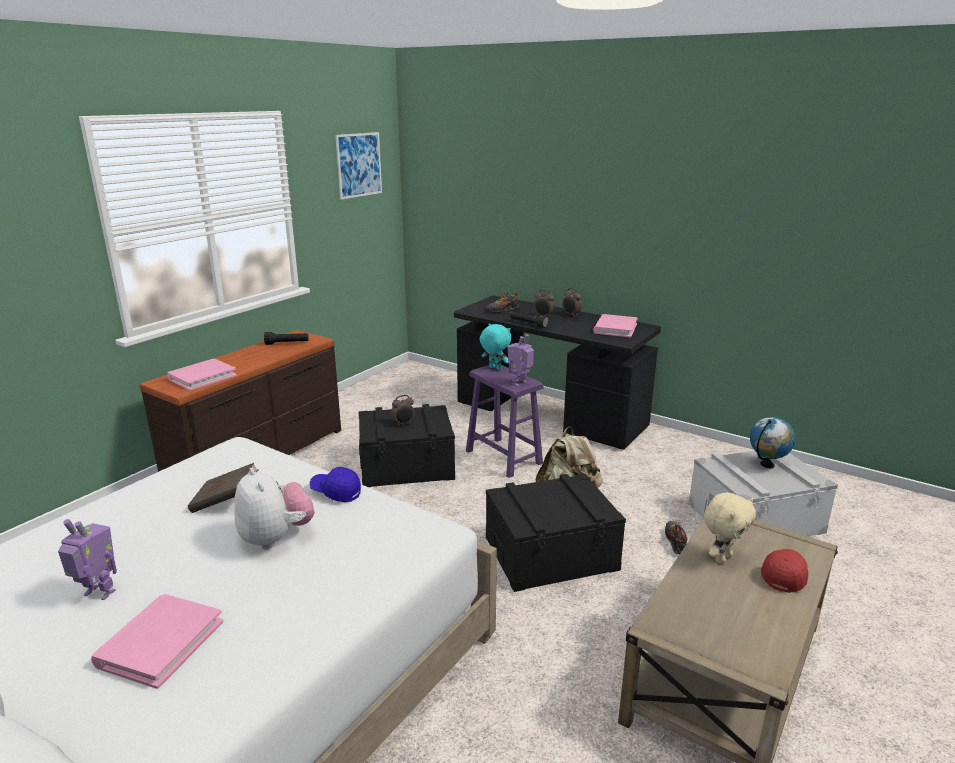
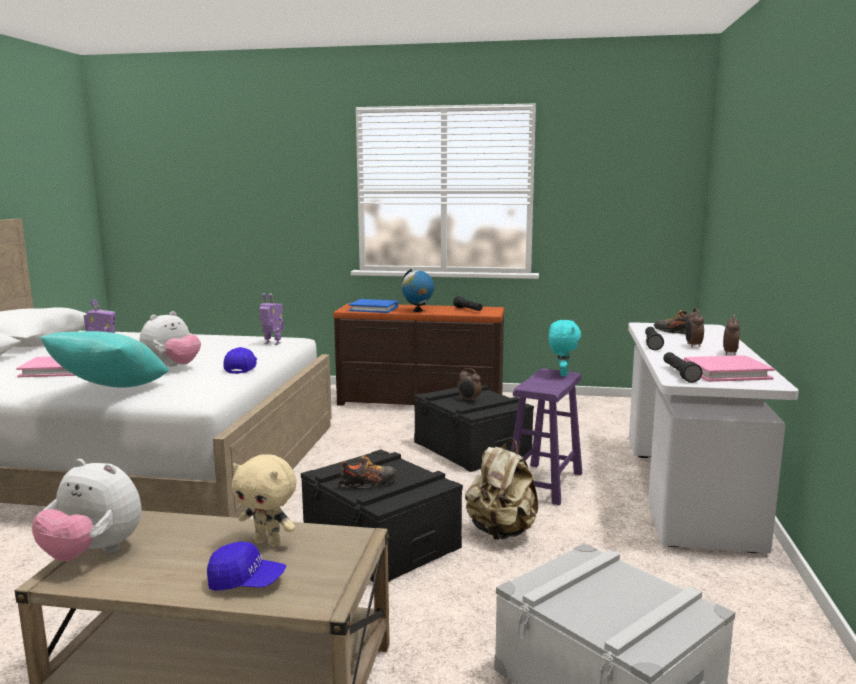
camera: 65 degrees right, 10 degrees down
(202, 377) = (374, 309): pink book -> blue book
(225, 501) = (213, 351): brown book -> none
(345, 591) = (110, 391): none -> turquoise pillow
(359, 165) = (636, 161): picture -> none
(520, 383) = (538, 387): toy robot -> toy robot (272, 343)
(549, 414) = (687, 487): black desk -> white desk
(609, 338) = (679, 374): none -> black flashlight
(676, 542) = (471, 617): shoe -> shoe (368, 484)
(723, 651) = (93, 553): none -> plush toy
(767, 465) = (639, 601): globe -> globe (417, 311)
(784, 575) = (246, 582): red cap -> blue cap

